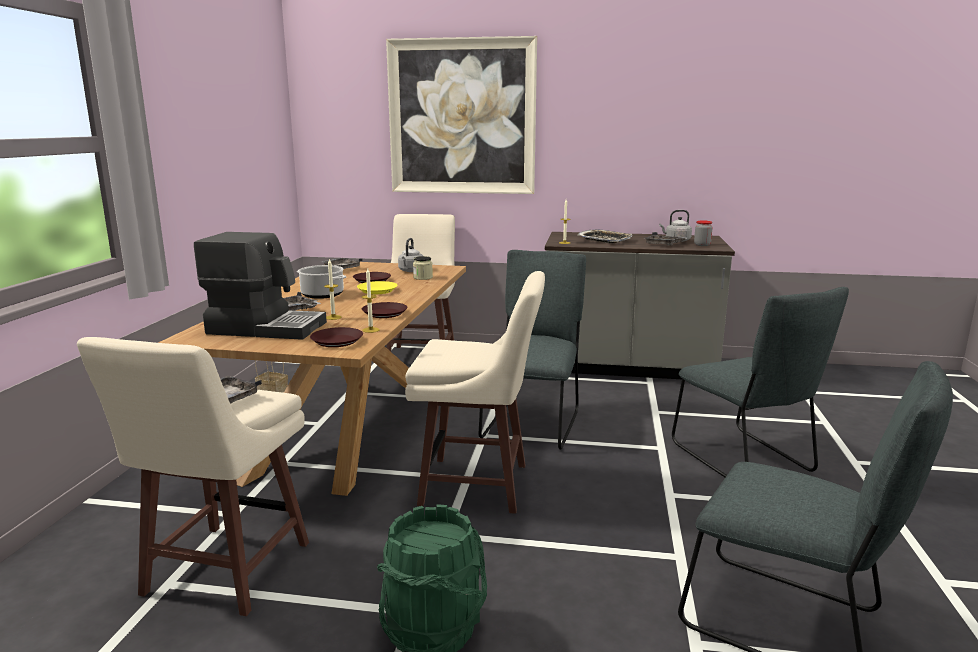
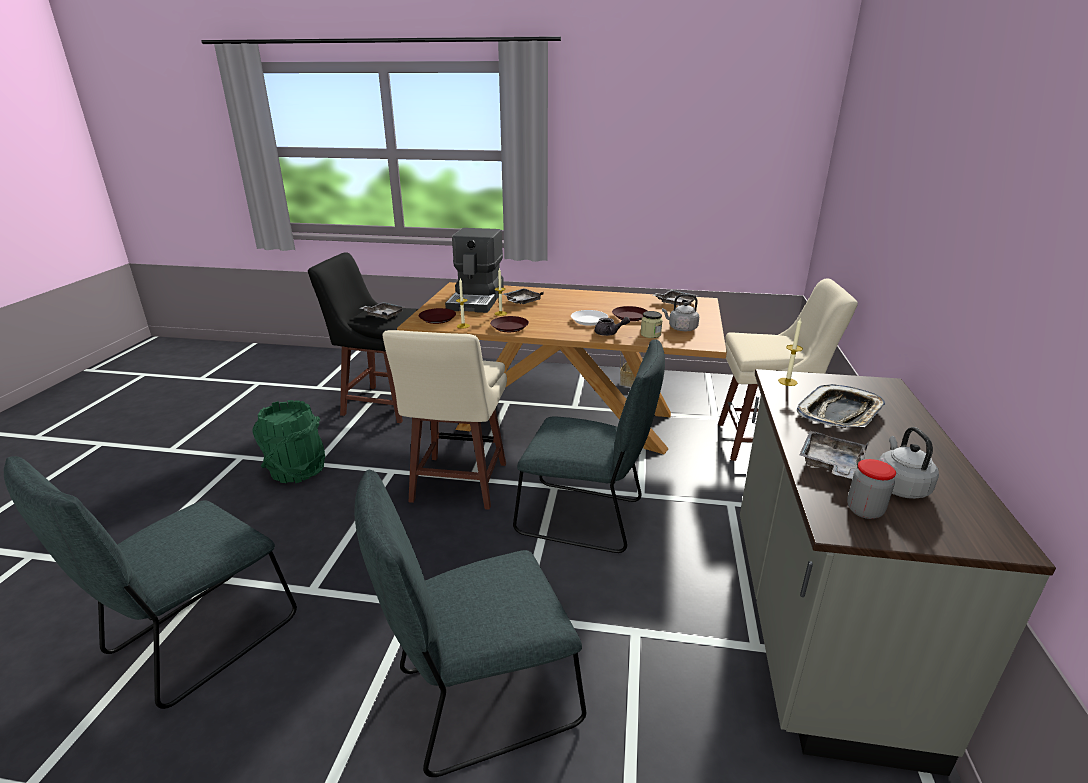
camera: 90 degrees right, 10 degrees up
(224, 571) = (383, 403): beige stool -> black stool
(323, 294) = (572, 305): cooking pot -> none
(378, 291) = (589, 321): yellow plate -> white plate
(416, 286) = (609, 333): none -> grey teapot
(462, 117) = (900, 165): picture -> none

